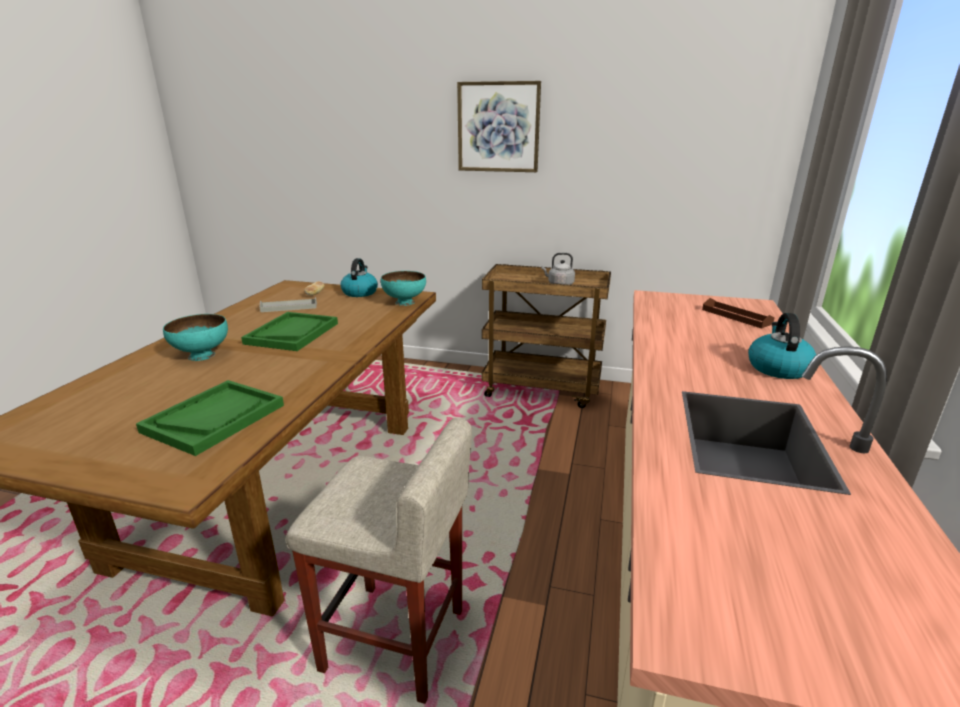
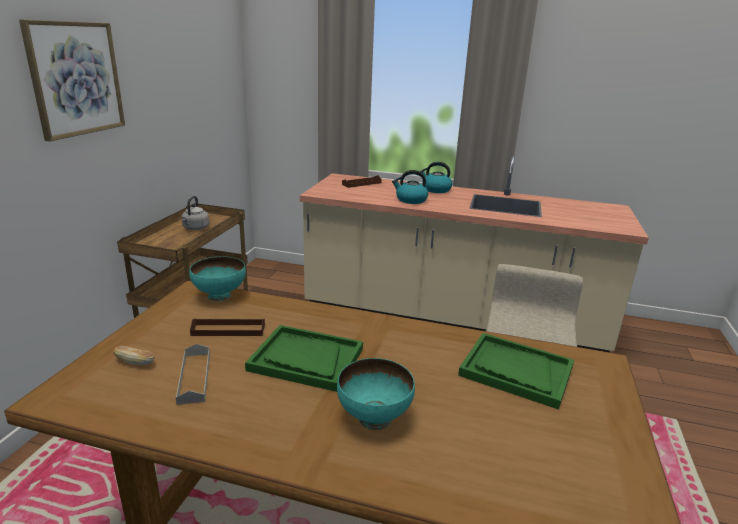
camera: 90 degrees left, 0 degrees up
(347, 309) = (228, 330): none -> brown tray
(360, 292) = (155, 326): kettle -> kettle (410, 200)

